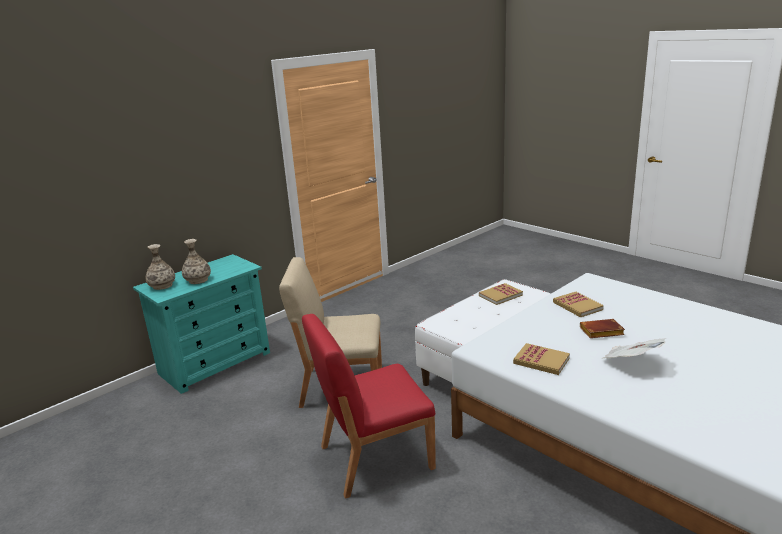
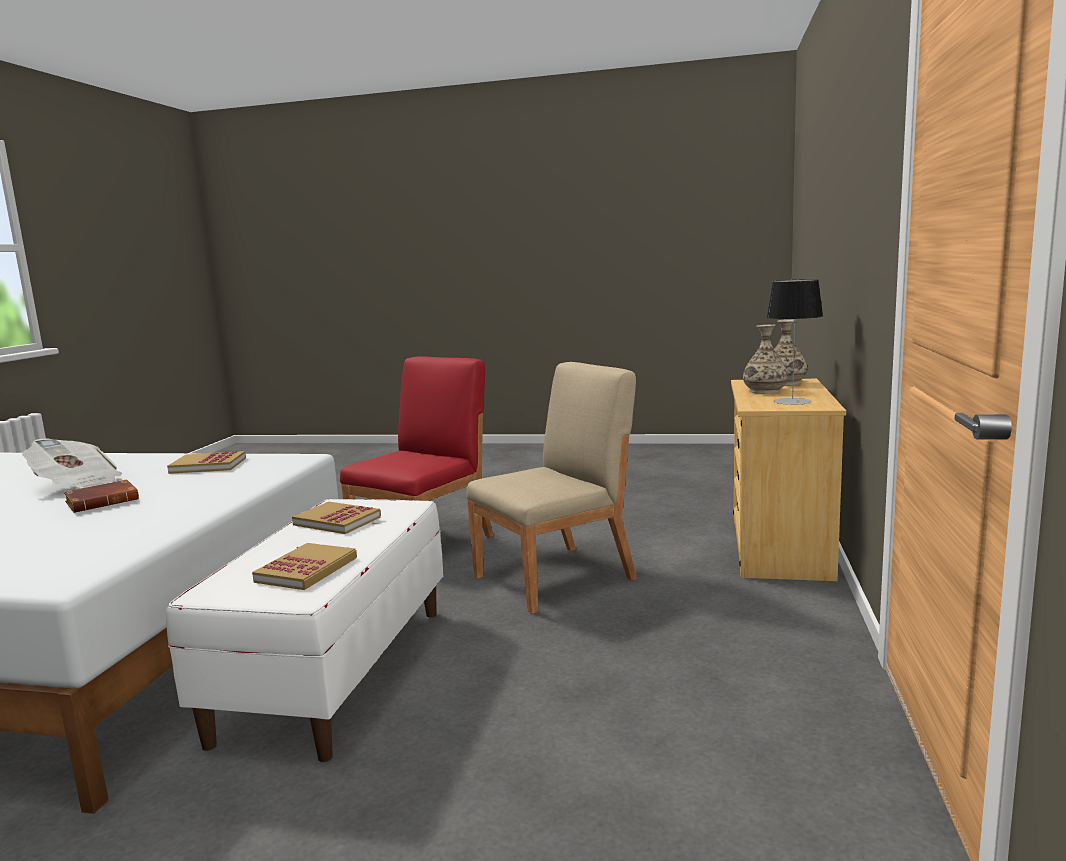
camera: 145 degrees right, 10 degrees down
(215, 363) = (779, 547): turquoise dresser -> beige dresser
(224, 266) = (792, 401): none -> table lamp
(577, 306) = (129, 524): book -> book (337, 521)

